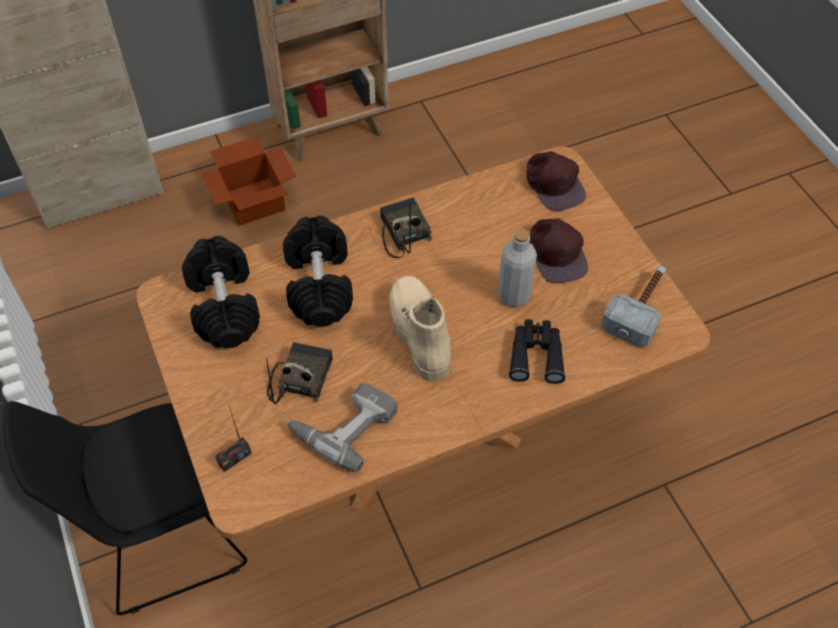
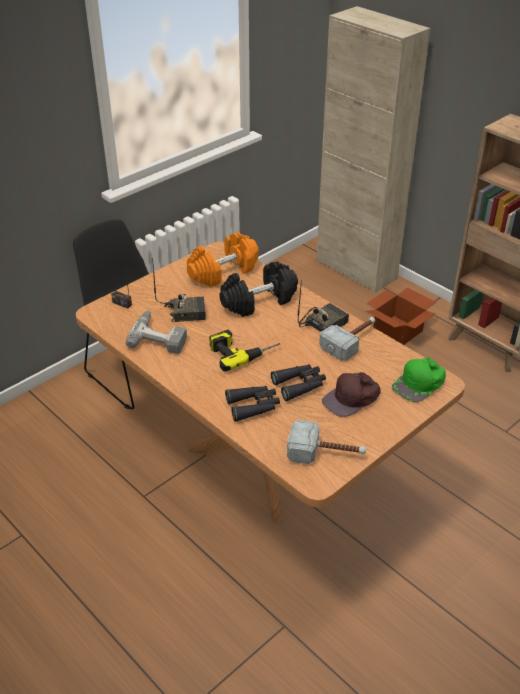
camera: 70 degrees right, 15 degrees down
(223, 305) = (223, 271): black dumbbell -> orange dumbbell
(419, 335) = (242, 350): beige boot -> power drill
(451, 216) = (351, 341): none -> hammer
(514, 295) = (300, 385): grey bottle -> black binoculars
(554, 183) = (419, 384): brown cap -> green cap

